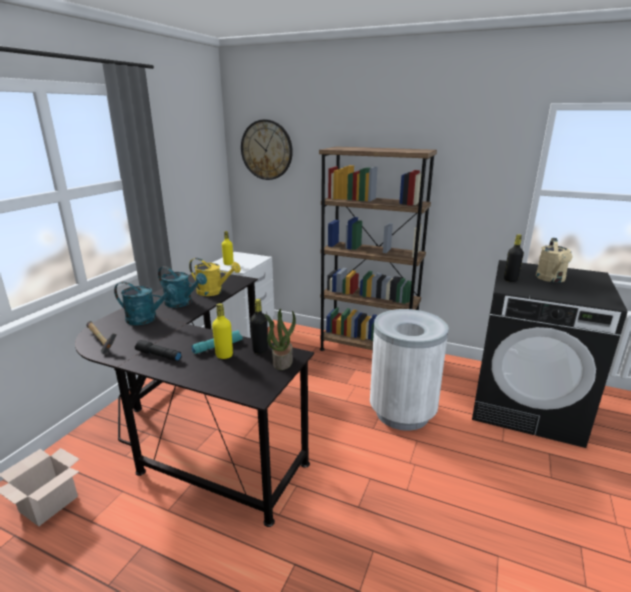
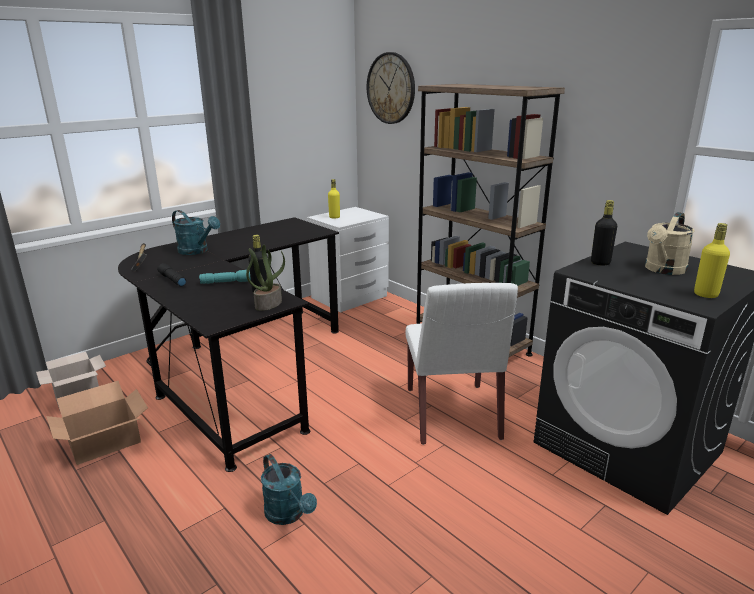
camera: 25 degrees right, 0 degrees up
(115, 540) = (103, 441): none -> cardboard box
(182, 303) = (242, 243): turquoise watering can -> turquoise watering can (288, 515)
(214, 292) = (281, 238): yellow watering can -> none
(224, 355) = (224, 290): yellow bottle -> yellow bottle (705, 294)
(402, 413) = (452, 414): white trash can -> white chair

